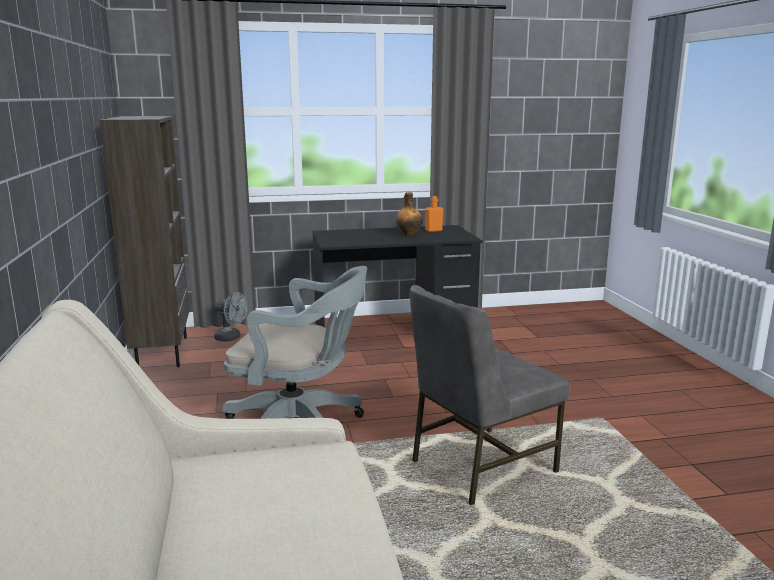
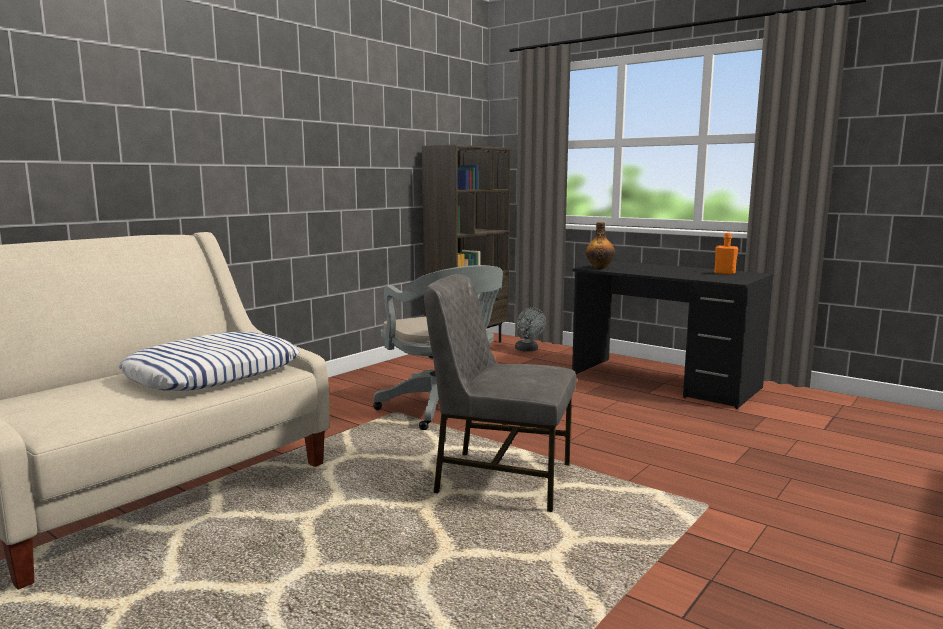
camera: 50 degrees right, 5 degrees down
(281, 491) = (214, 373): none -> pillow
(409, 235) = (683, 272): bottle -> bottle (599, 268)

